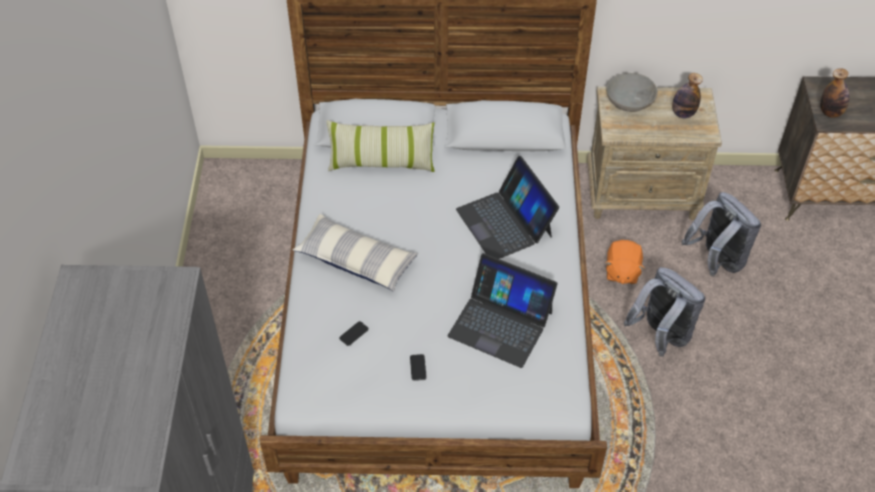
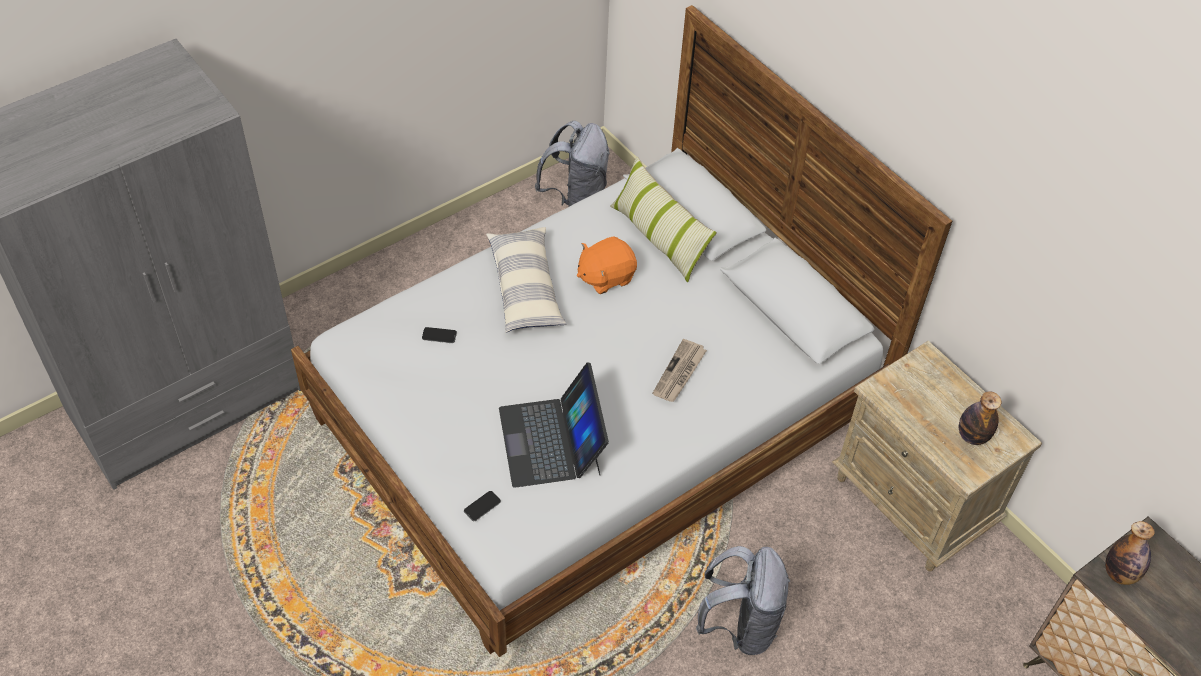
camera: 50 degrees right, 0 degrees up
(418, 368) = (444, 406): phone -> phone (482, 506)
(505, 222) = (679, 373): laptop -> newspaper
(622, 271) = (790, 542): orange plush toy -> orange plush toy (605, 277)
(630, 101) = (938, 379): grey bowl -> none
(716, 261) = (892, 624): grey backpack -> grey backpack (575, 199)

